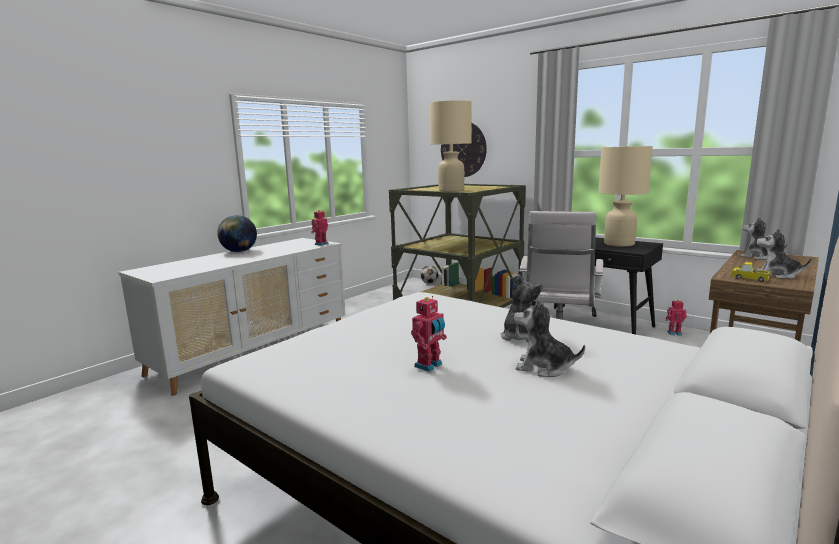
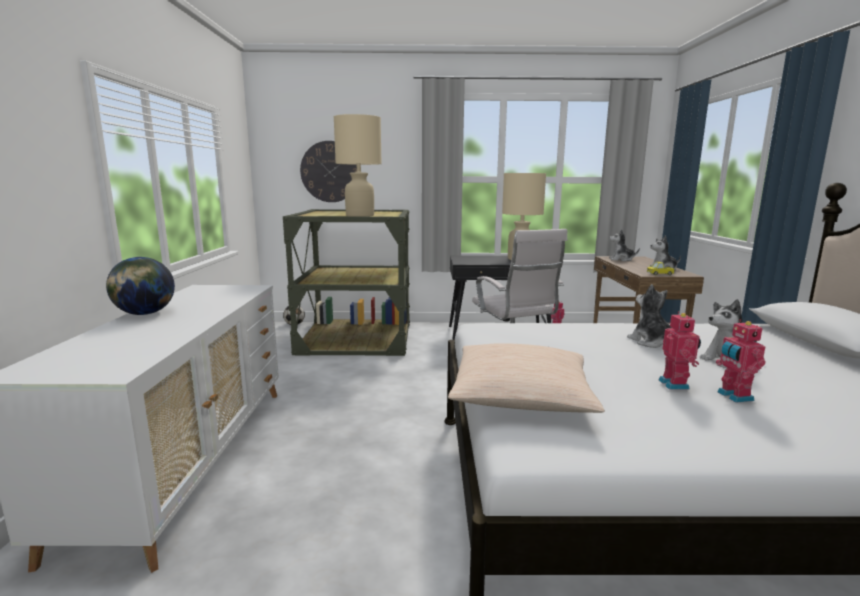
camera: 40 degrees left, 0 degrees up
(313, 341) = (521, 396): none -> beige pillow
(320, 244) = (248, 289): toy robot -> toy robot (733, 396)

